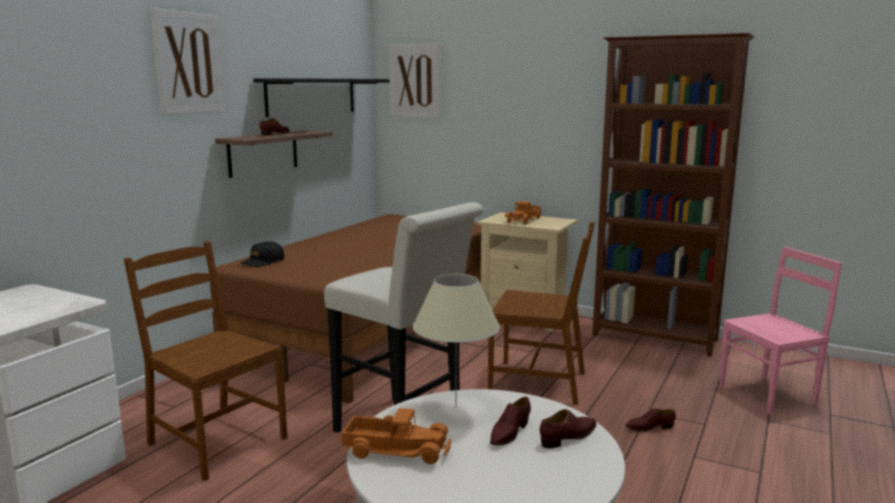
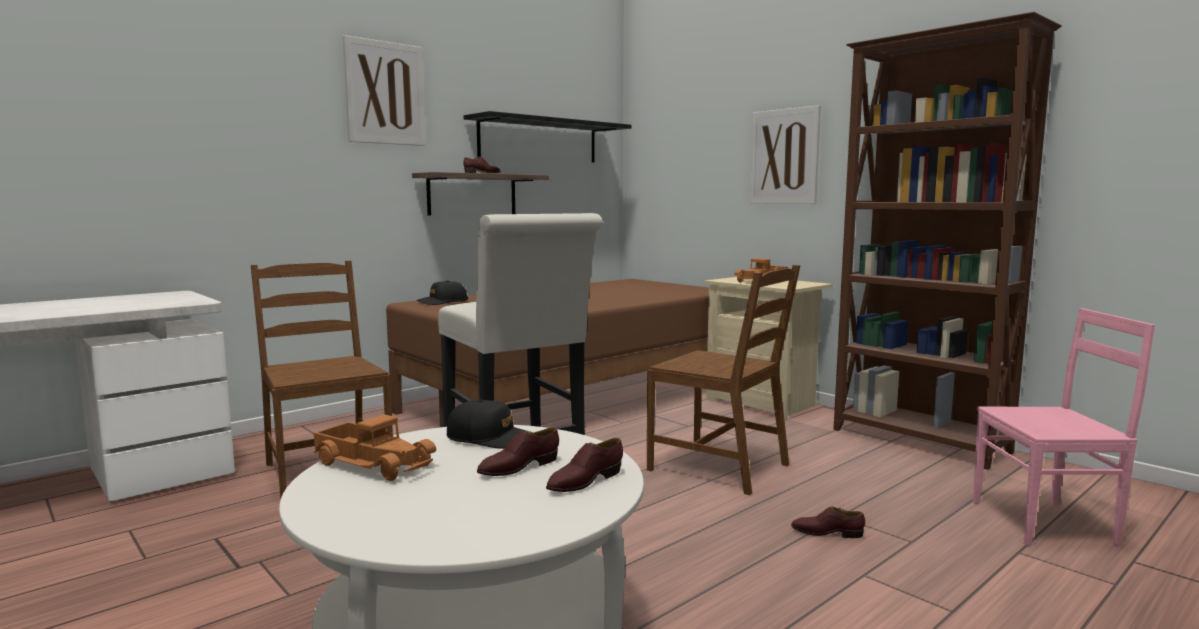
camera: 20 degrees right, 5 degrees down
(415, 81) = (663, 127): picture -> picture (784, 157)
(455, 407) = (490, 438): beige table lamp -> black cap
(569, 437) = (584, 481): brown shoe -> brown shoe turned 150 degrees clockwise

